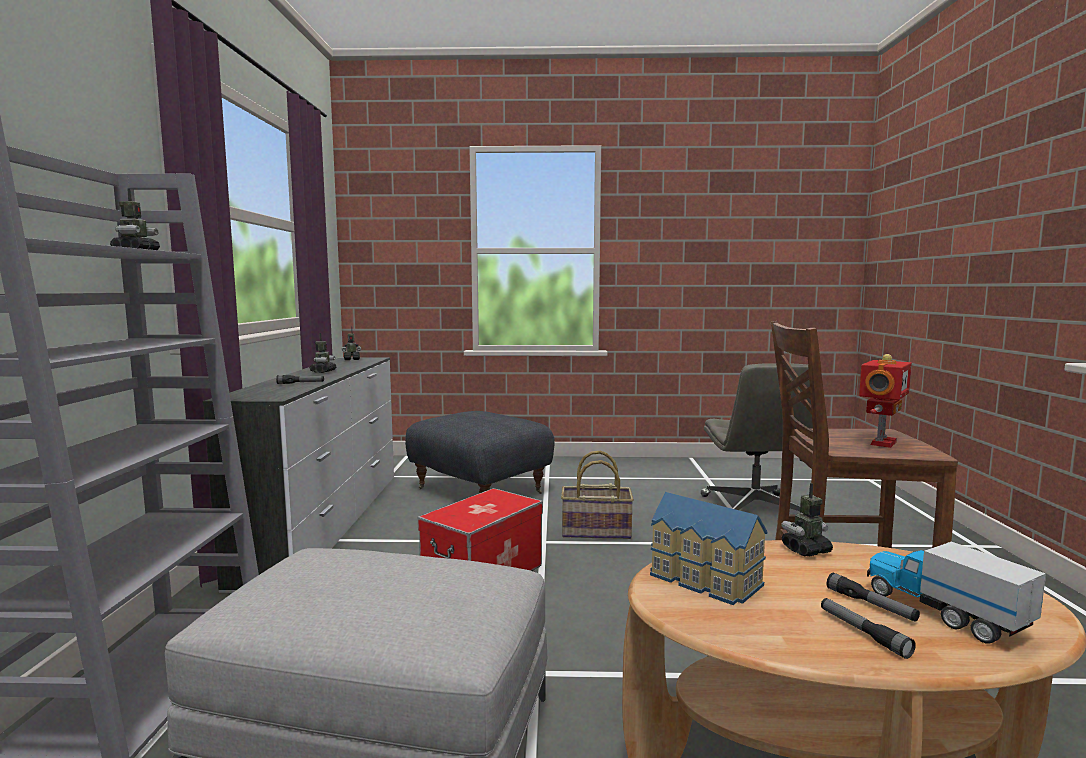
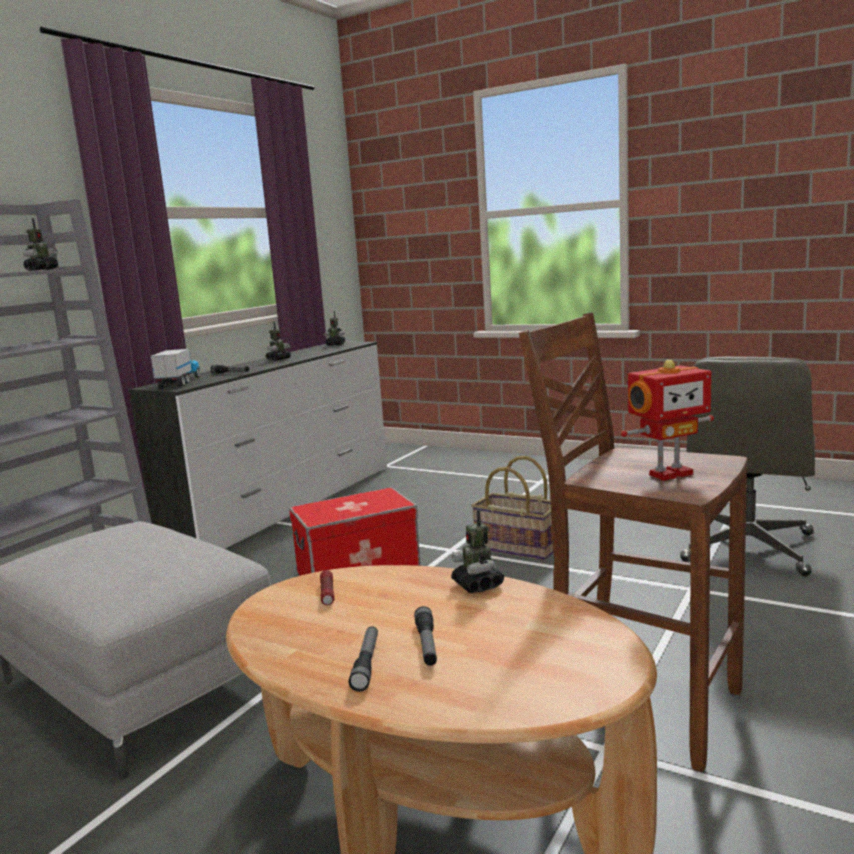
camera: 30 degrees right, 5 degrees up
(481, 490) = (454, 489): grey ottoman -> none
(703, 580) = (327, 594): toy house -> flashlight
(806, 550) = (478, 585): toy robot -> toy robot turned 120 degrees counterclockwise
(943, 612) = (483, 665): toy truck -> toy truck (179, 382)

